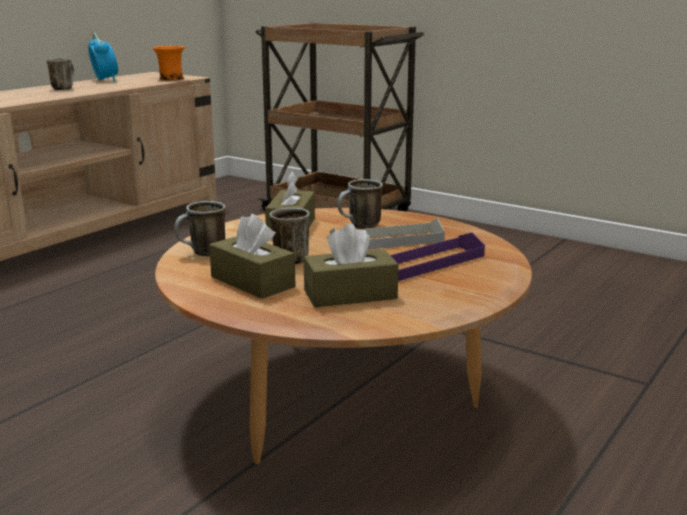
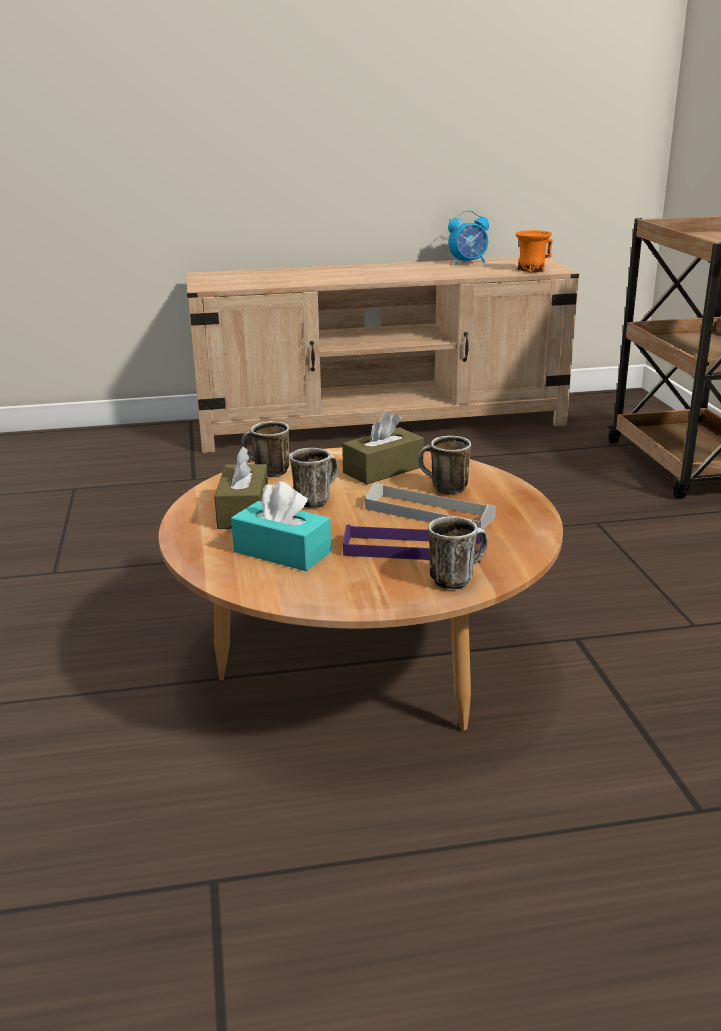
camera: 45 degrees right, 5 degrees up
(64, 88) = (407, 269): mug -> mug (456, 578)
(105, 80) = (468, 263): alarm clock -> alarm clock turned 60 degrees clockwise
(350, 294) = (282, 552): brown tissue box -> turquoise tissue box

